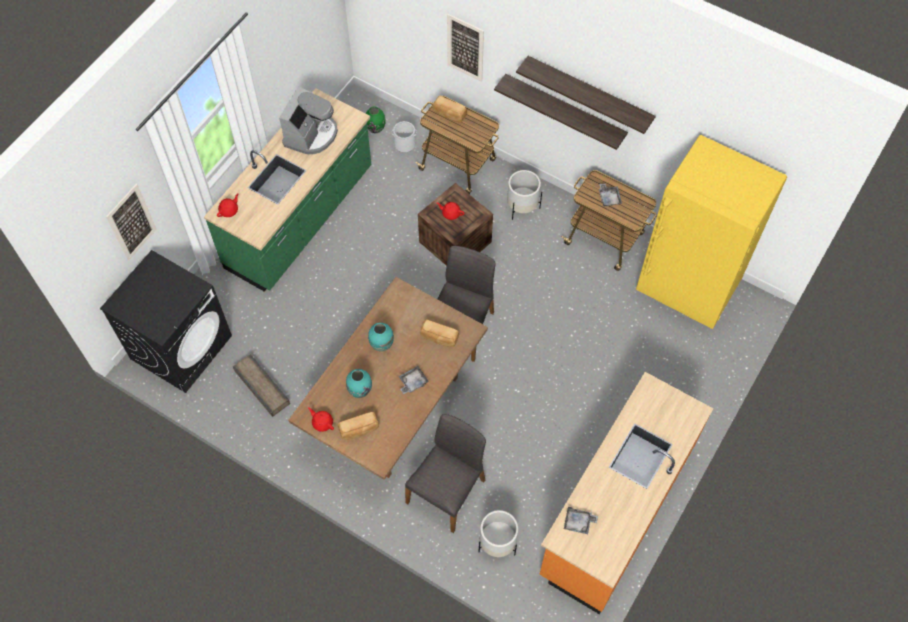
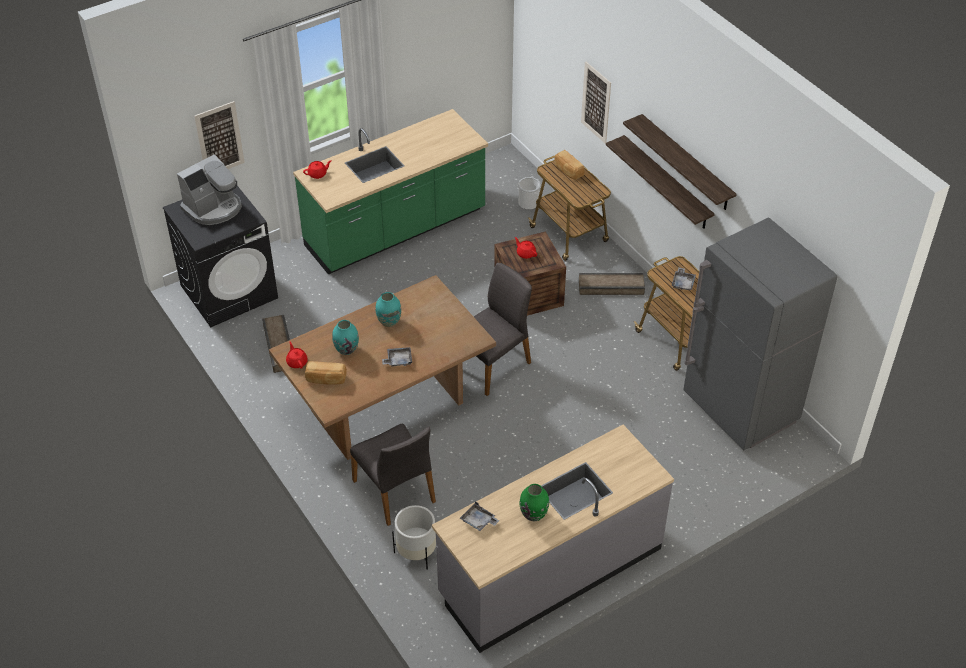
camera: 25 degrees right, 15 degrees down
(311, 135) = (426, 141): coffee machine -> coffee machine (213, 208)
(376, 128) = (509, 182): green vase -> green vase (534, 514)
(439, 338) = (445, 334): bread -> none
(447, 491) = (395, 491): grey chair -> grey chair turned 90 degrees clockwise
(522, 207) = (611, 287): white planter -> crate
(615, 511) = (550, 571): orange counter -> grey counter
(687, 289) = (740, 410): yellow fridge -> grey fridge

